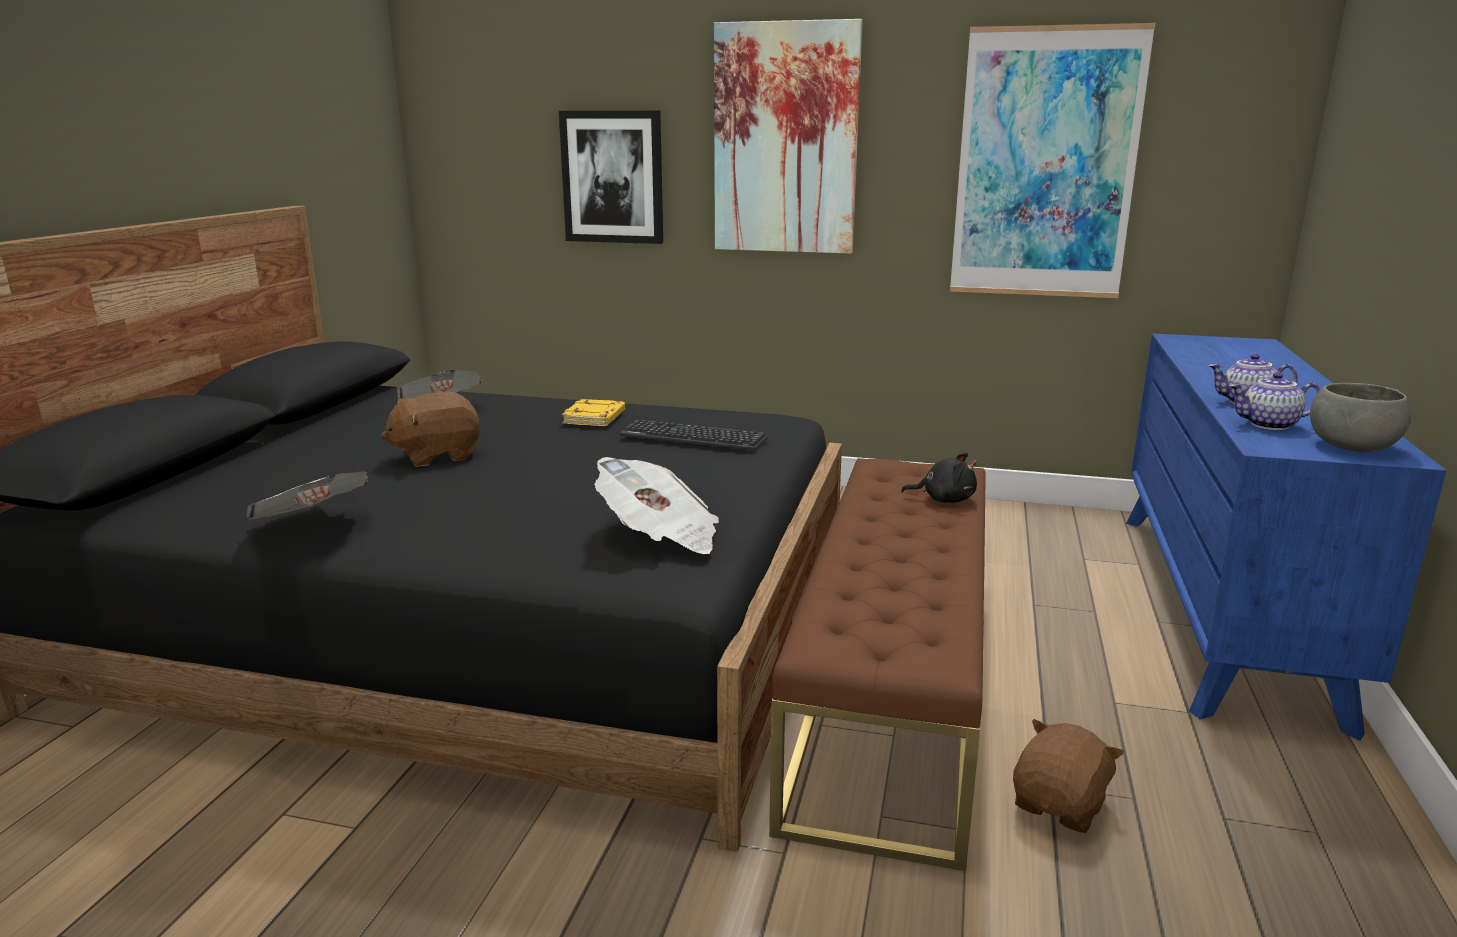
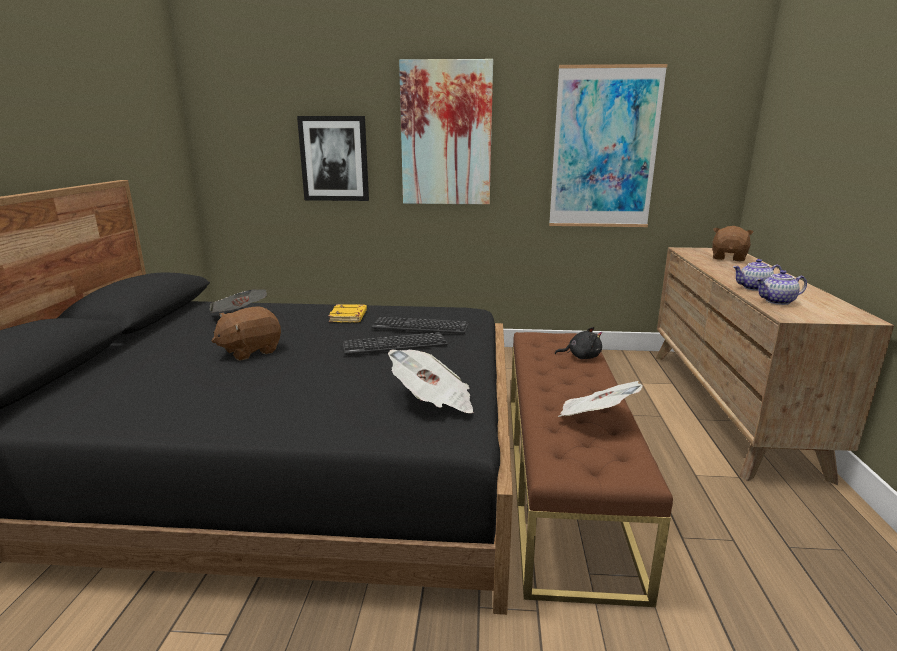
camera: 10 degrees left, 0 degrees up
(312, 527) = (176, 414): newspaper -> newspaper (595, 418)
(643, 460) = (395, 345): none -> keyboard
(1060, 806) = (693, 551): brown plush toy -> brown plush toy (729, 258)
(1221, 608) = (728, 407): blue dresser -> brown dresser
(1352, 447) = (833, 313): grey bowl -> none

